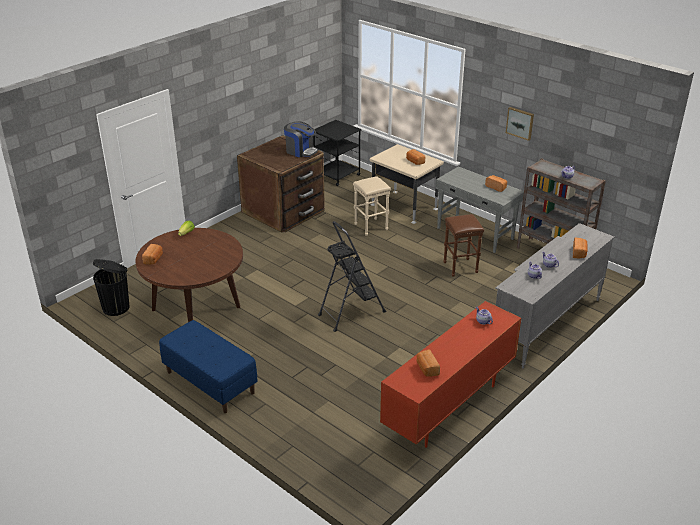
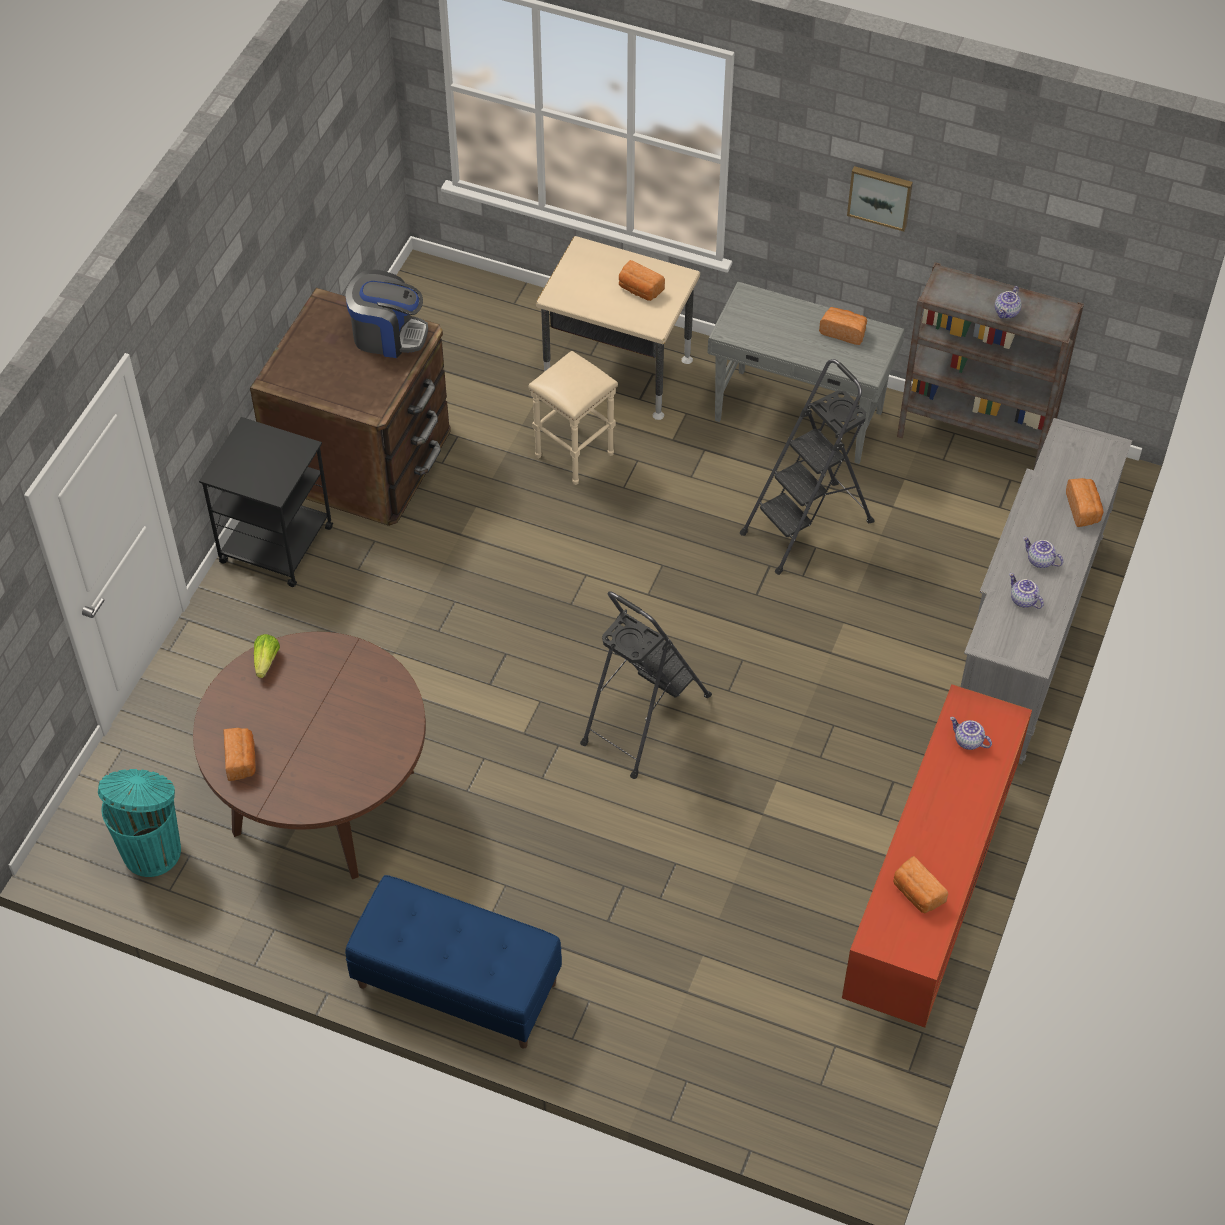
camera: 20 degrees left, 20 degrees up
(116, 307) = (153, 850): black trash can -> turquoise trash can
(337, 175) = (425, 304): black cart -> black cart (276, 542)
(461, 267) = (808, 525): brown stool -> step ladder

